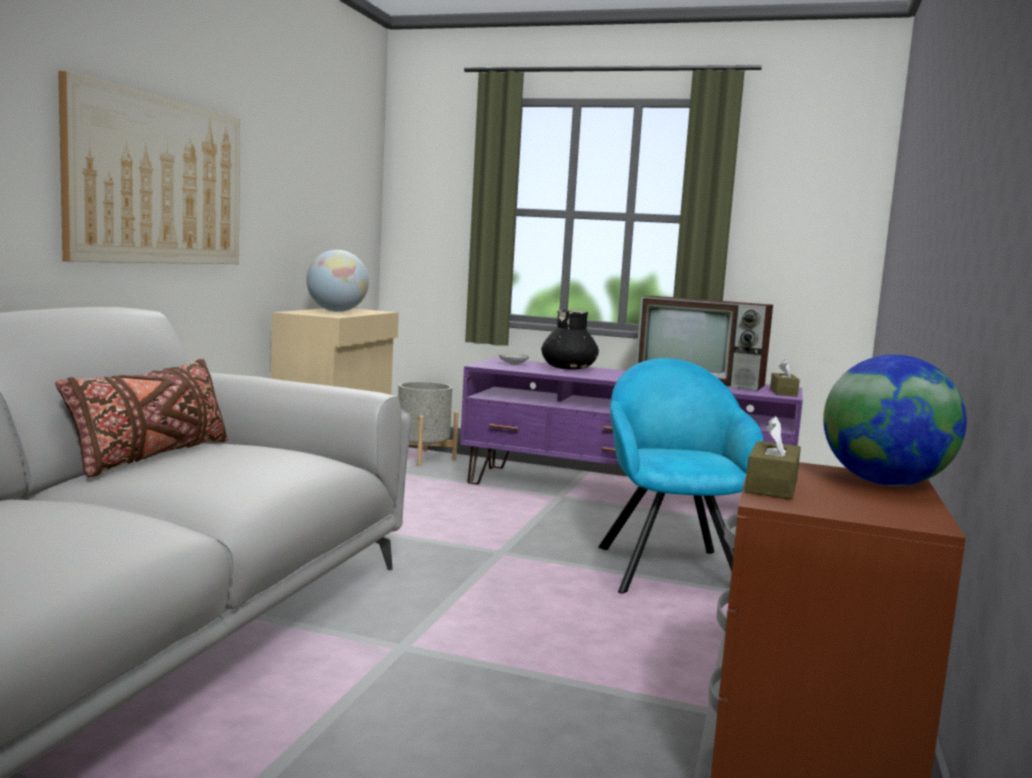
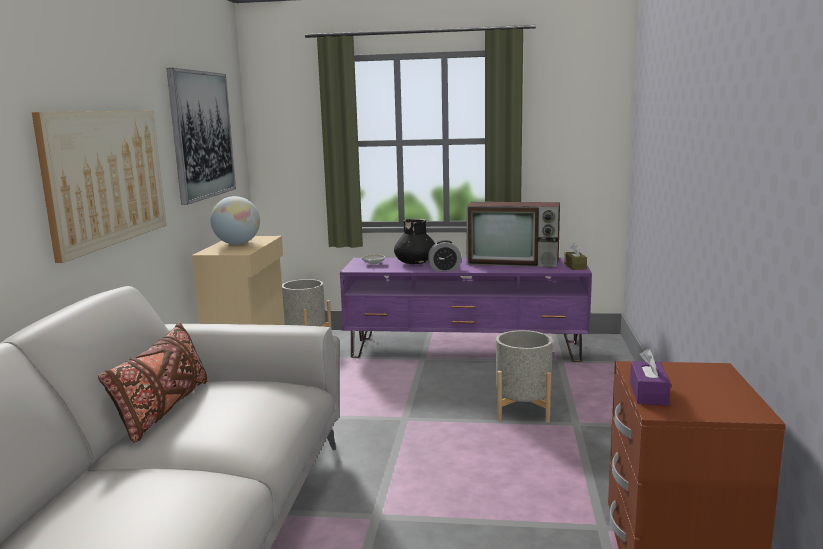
camera: 10 degrees left, 5 degrees up
(313, 172) = (202, 135): none -> picture
(601, 377) = (444, 269): none -> alarm clock
(667, 566) = (523, 410): turquoise armchair -> grey planter
(771, 486) = (648, 393): brown tissue box -> purple tissue box
(884, 483) = (710, 375): globe -> none

